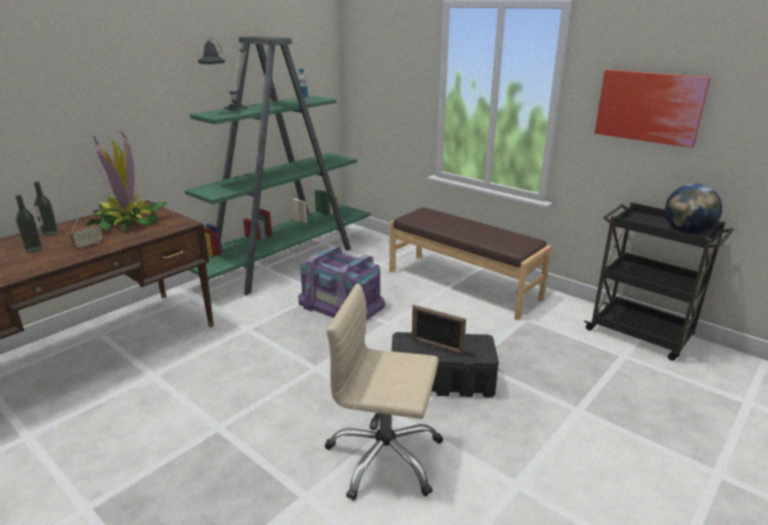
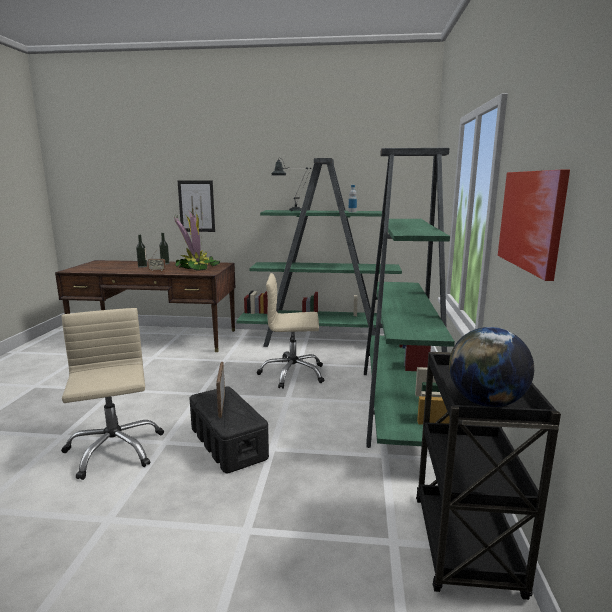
camera: 55 degrees right, 10 degrees down
(67, 124) = (196, 206): none -> picture
(340, 304) = (292, 374): purple storage box -> beige office chair
(463, 284) = (400, 407): brown bench -> green bookcase

